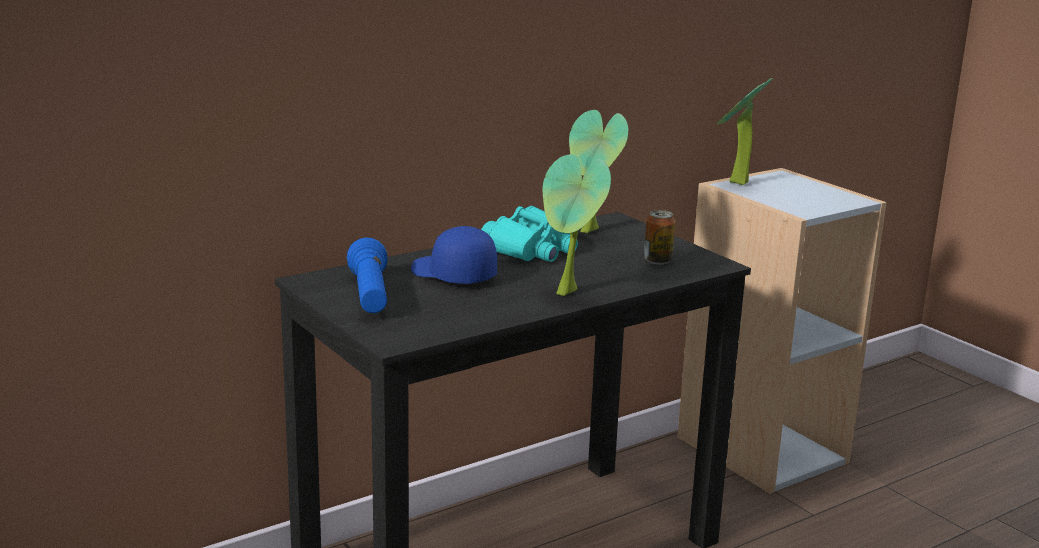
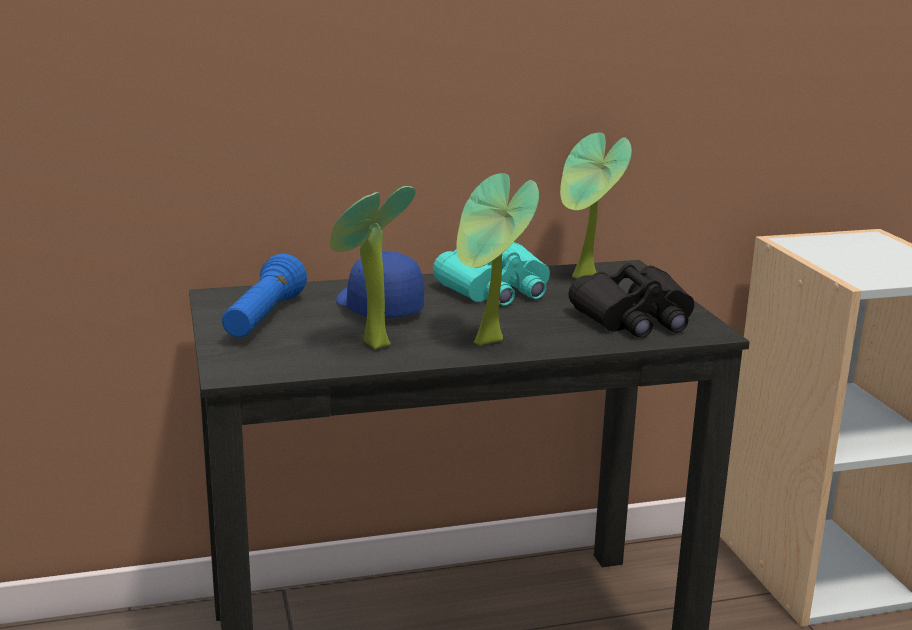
camera: 20 degrees right, 0 degrees up
(657, 261) = (635, 319): can -> black binoculars
(735, 183) = (801, 241): potted plant -> potted plant (369, 345)

